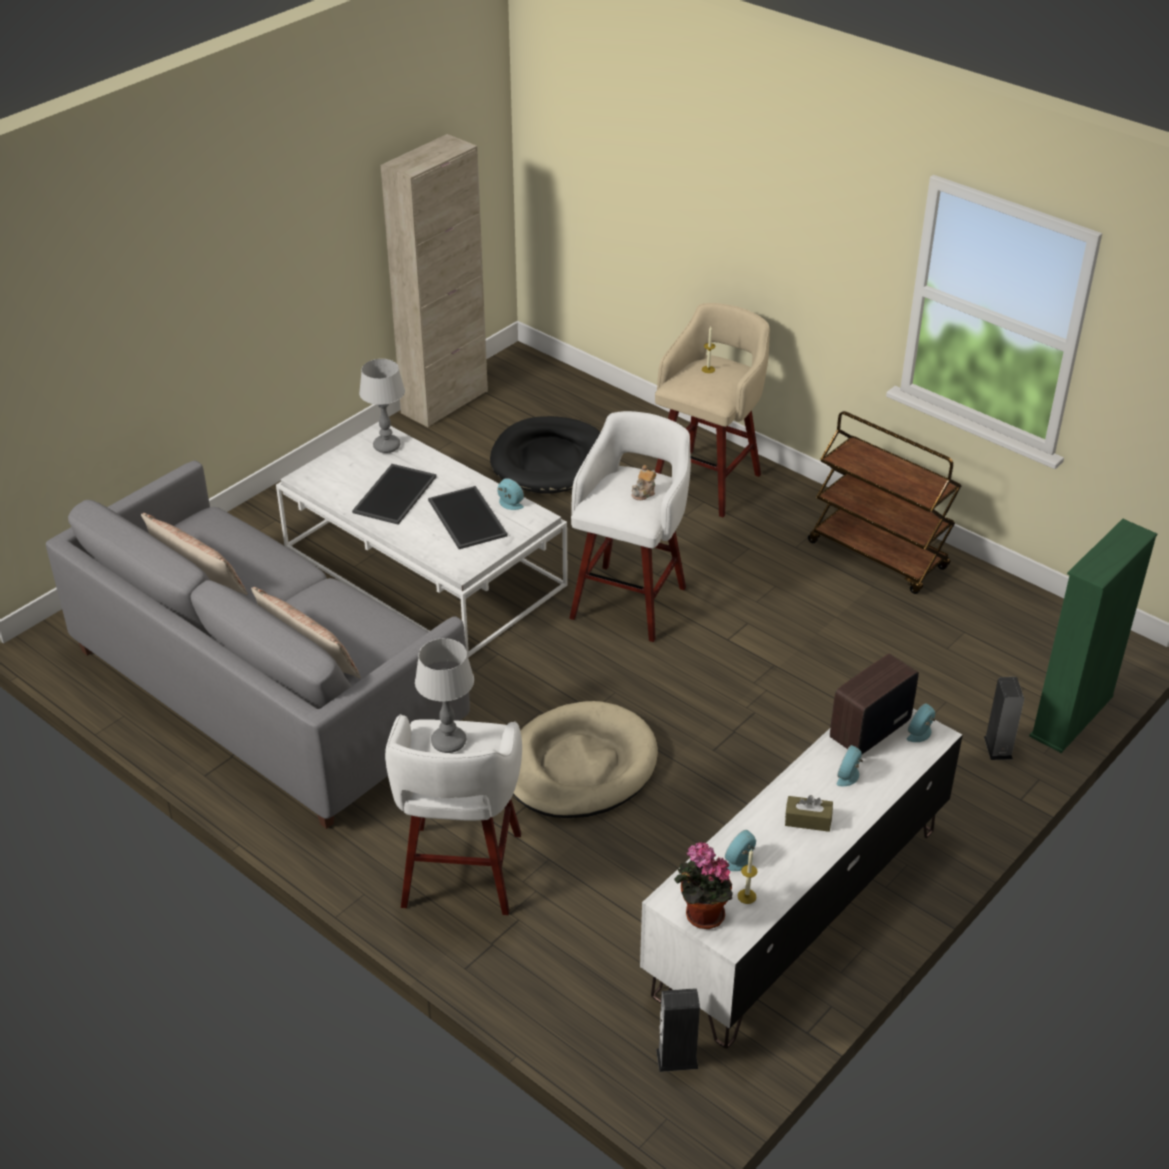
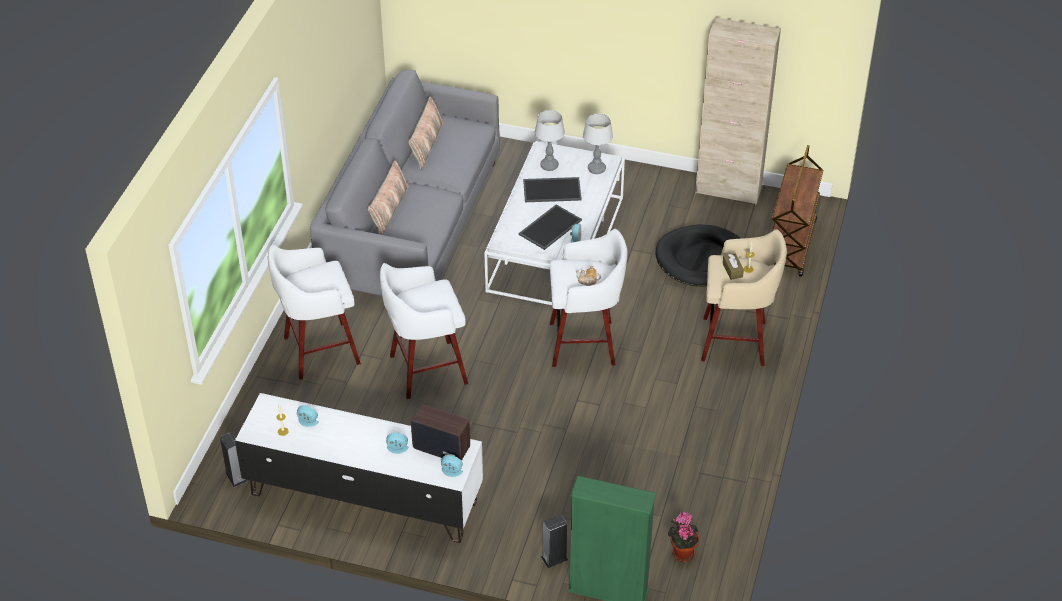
camera: 65 degrees right, 5 degrees up
(449, 742) = (321, 277): table lamp -> table lamp (549, 166)
(580, 766) = (425, 370): beige dog bed -> white stool
(701, 915) = (261, 417): potted plant -> potted plant (682, 552)
(808, 820) = (352, 441): brown tissue box -> brown tissue box (732, 270)
(878, 555) = (715, 451): brown cart -> brown cart (791, 246)

